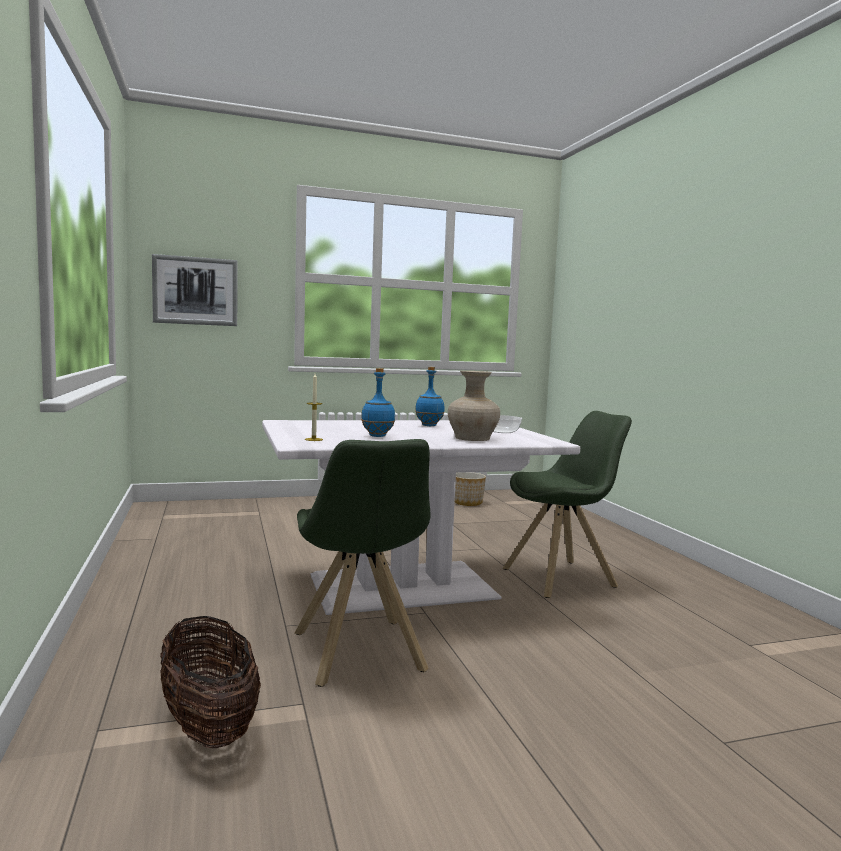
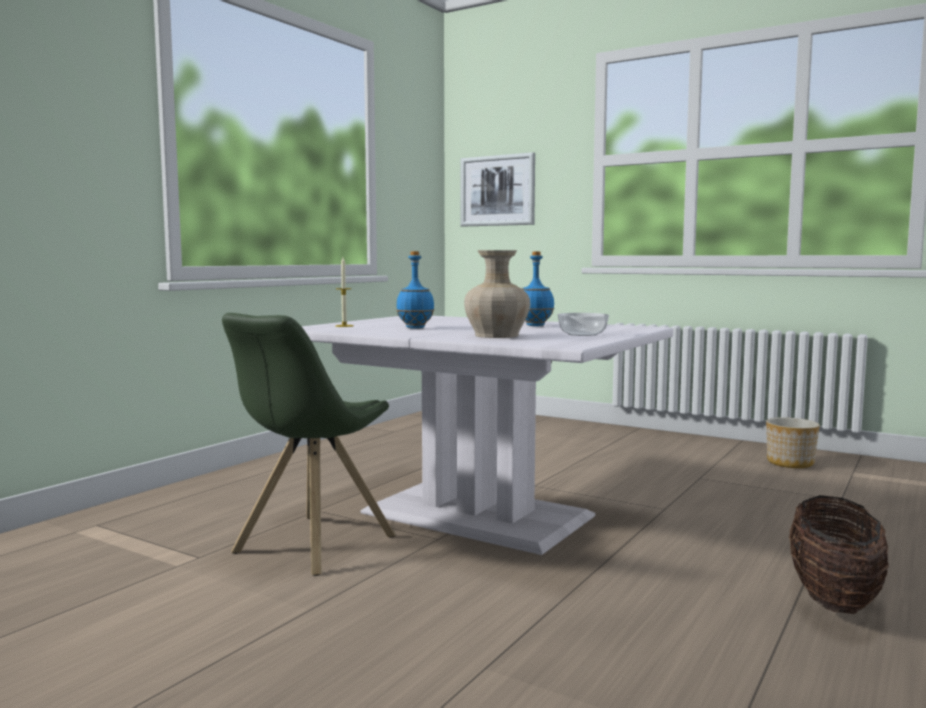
camera: 50 degrees right, 0 degrees up
(208, 725) = (133, 545): basket -> basket (833, 599)
(560, 578) = (677, 562): green chair -> none

